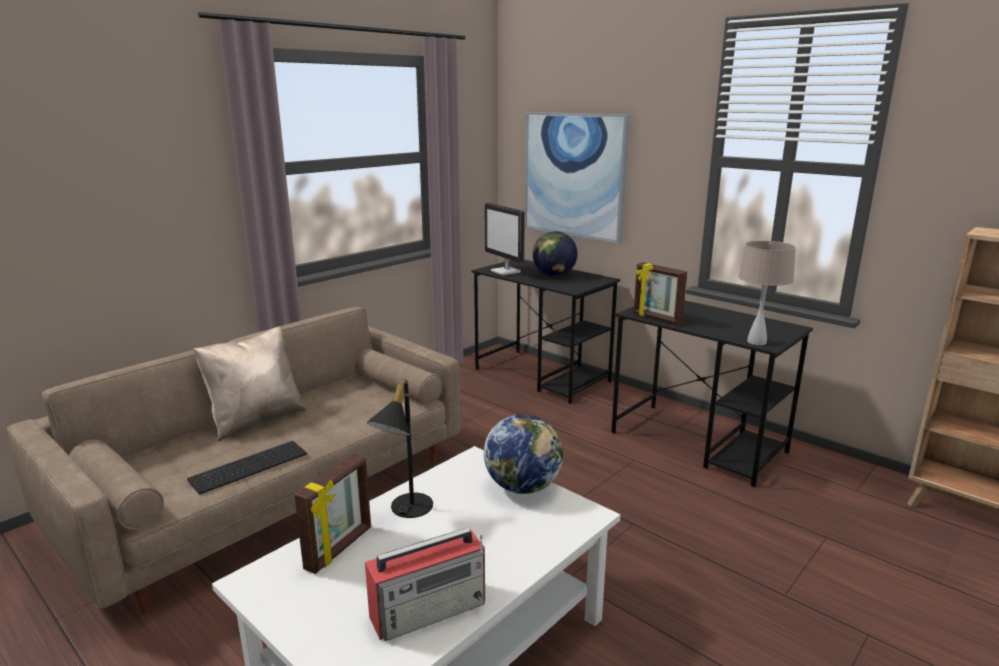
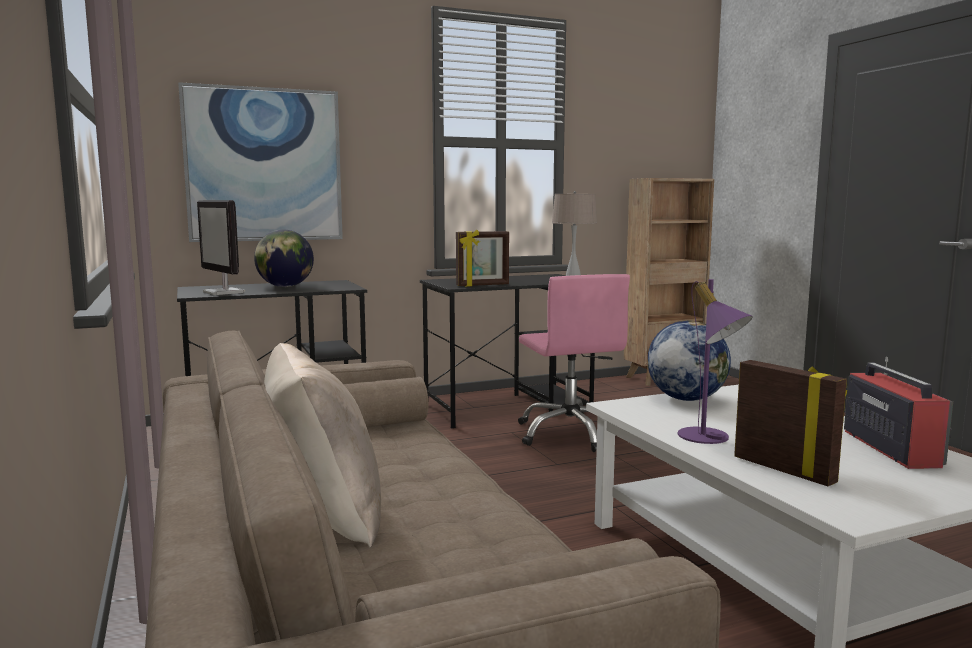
camera: 65 degrees left, 10 degrees down
(249, 465) = (496, 525): keyboard -> none
(405, 509) = (709, 438): black table lamp -> purple table lamp
(506, 271) = (224, 292): monitor -> monitor turned 60 degrees clockwise
(666, 489) = (570, 433): none -> pink office chair

